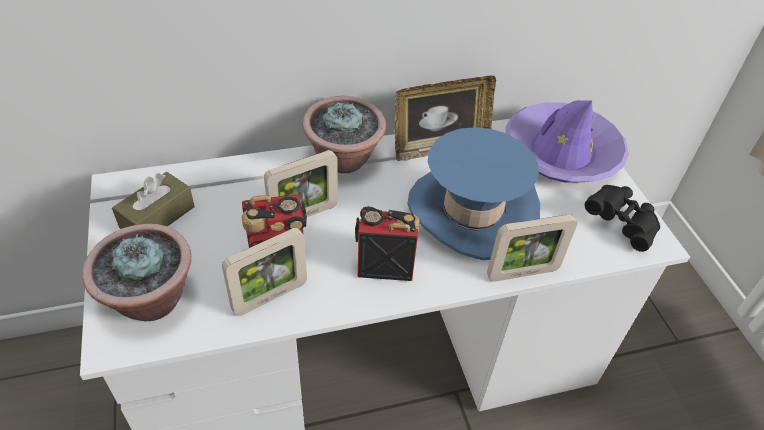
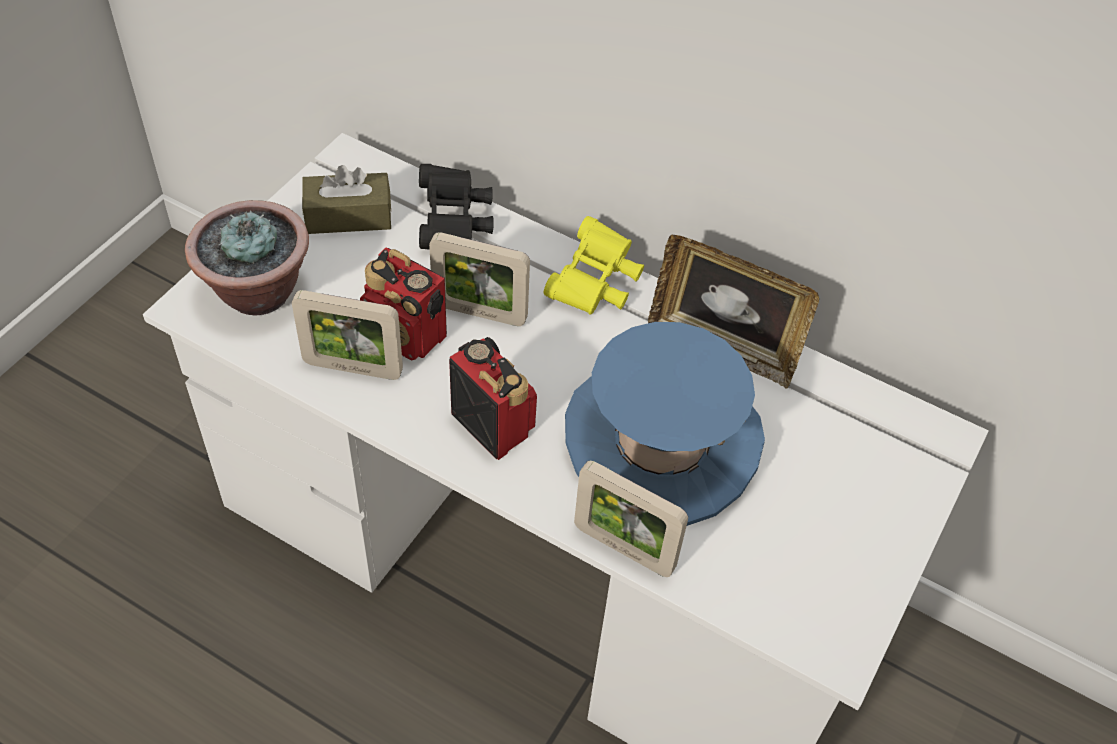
camera: 45 degrees right, 5 degrees up
(344, 160) = (595, 284): potted plant -> yellow binoculars
(561, 152) = (874, 463): purple hat -> none
(621, 224) = (825, 598): black binoculars -> black binoculars (454, 222)

